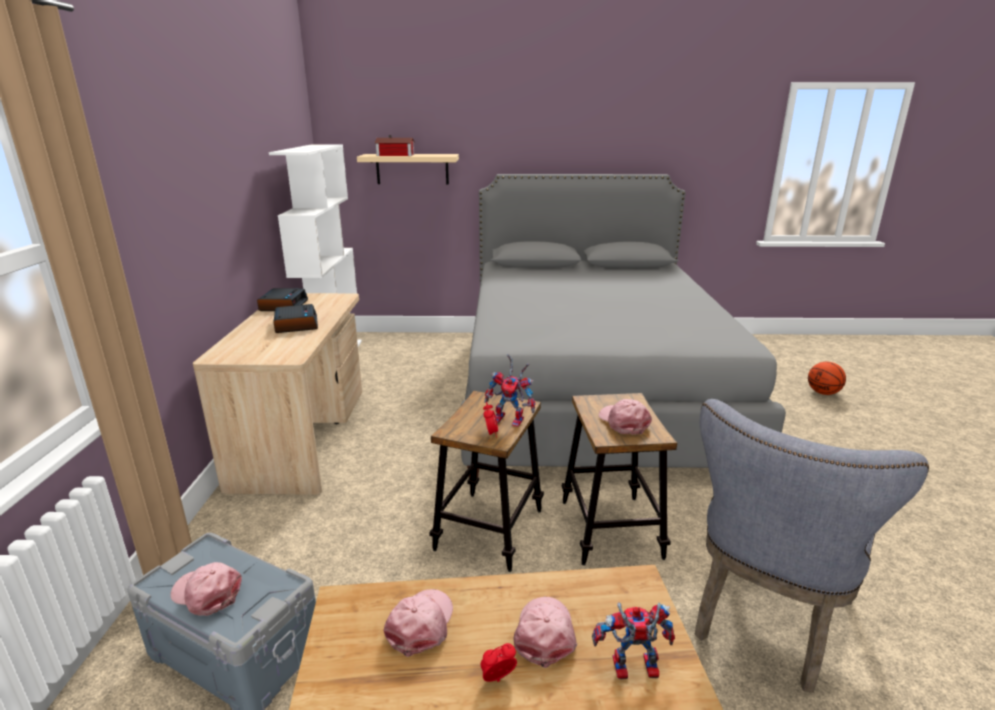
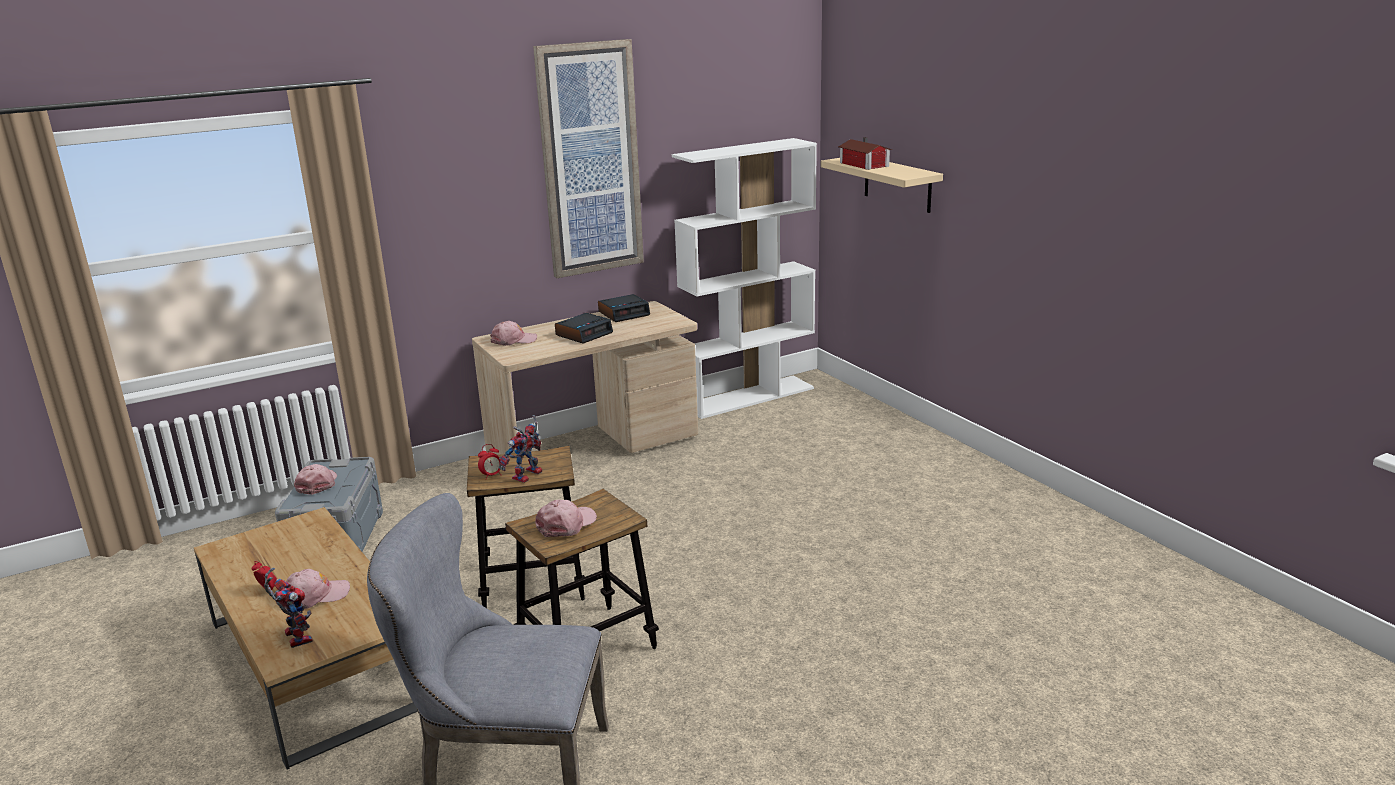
camera: 60 degrees right, 0 degrees up
(226, 155) = (590, 160): none -> picture
(421, 624) = (305, 550): pink cap -> pink cap (513, 340)
(511, 420) = (527, 477): toy robot -> toy robot turned 45 degrees clockwise
(589, 391) = (880, 553): grey bed -> none
(823, 393) = (1180, 764): basketball -> none

